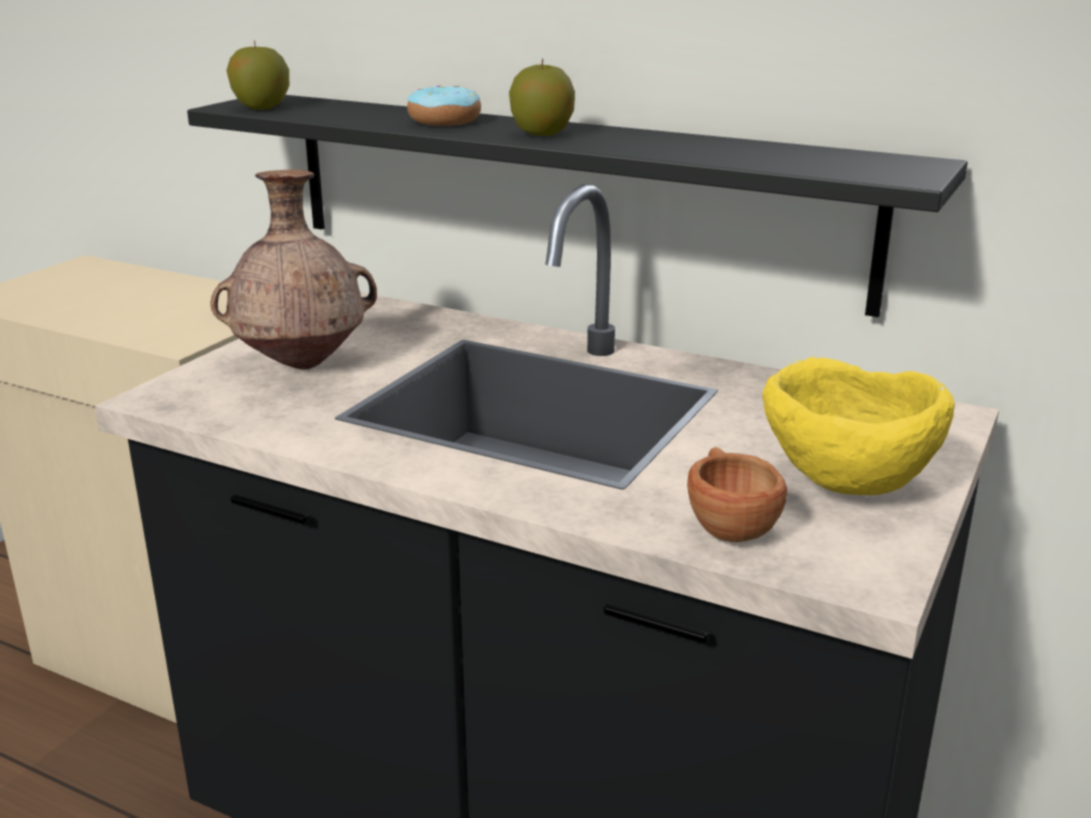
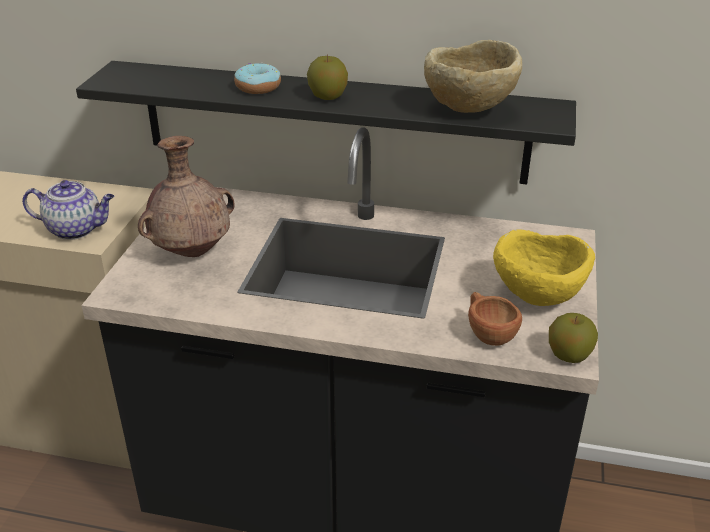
camera: 15 degrees left, 10 degrees up
(168, 329) = (76, 229): none -> teapot
(261, 107) = (126, 81): apple -> apple (568, 355)
(764, 158) = (469, 111): none -> beige bowl

